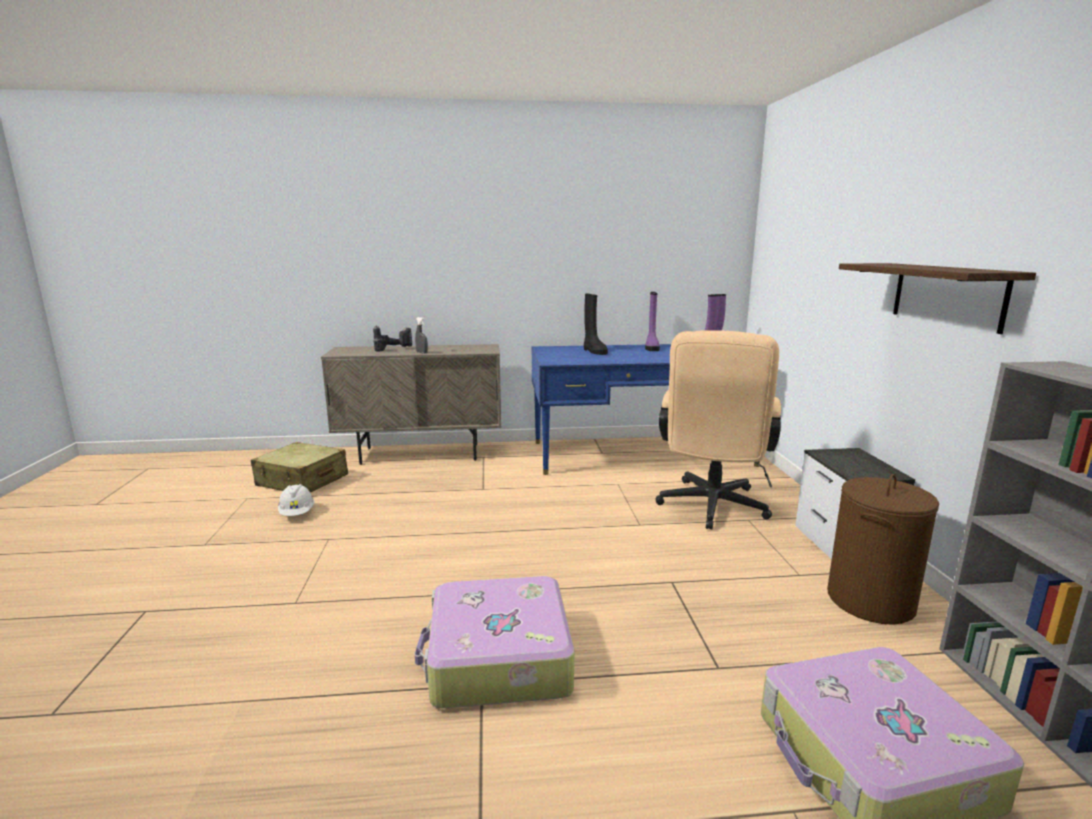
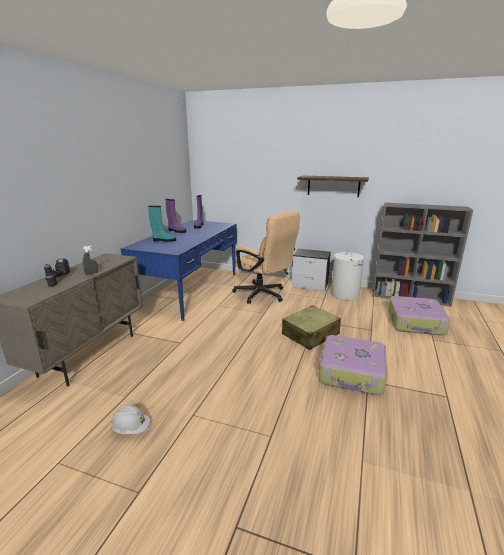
camera: 65 degrees left, 5 degrees up
(302, 481) = (61, 422): beige suitcase -> beige suitcase (310, 334)
(594, 351) = (163, 240): black boot -> turquoise boot
(870, 601) = (345, 294): brown laundry basket -> white laundry basket

